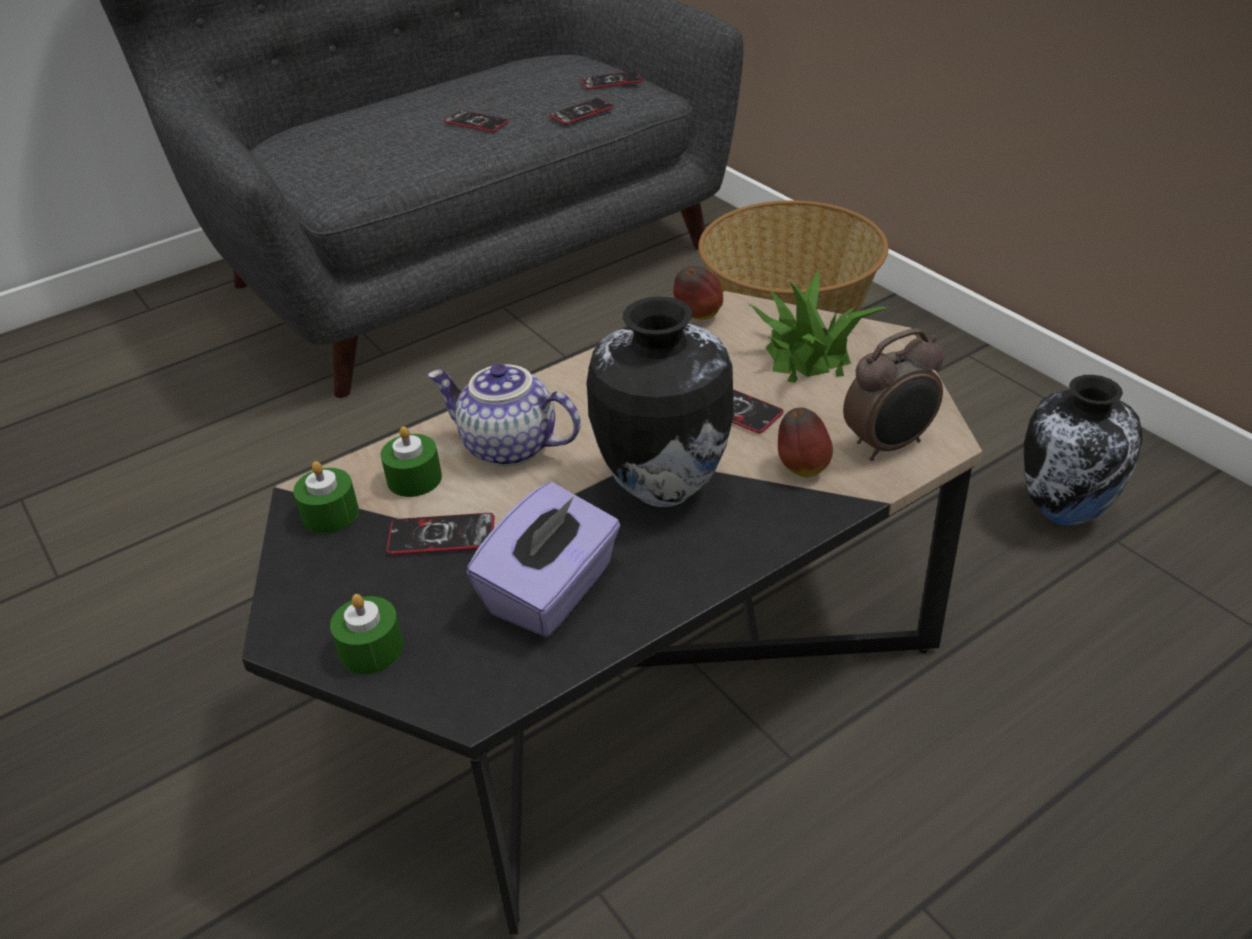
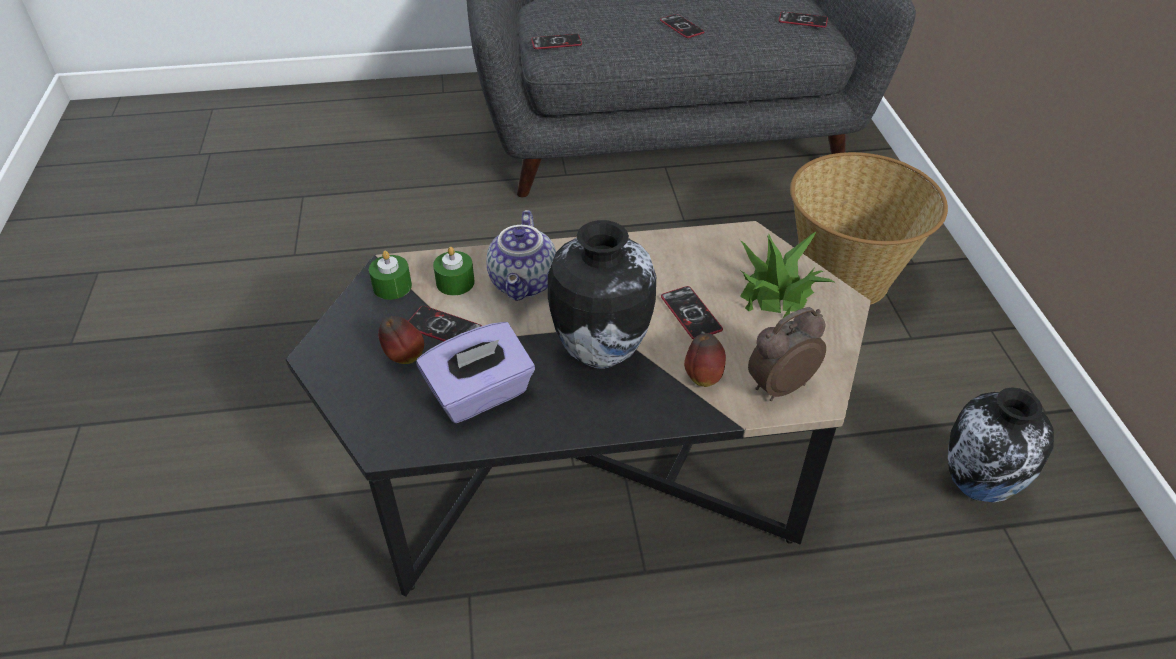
camera: 25 degrees right, 5 degrees up
(371, 649) = (354, 385): green candle -> none
(507, 447) = (525, 283): teapot -> teapot turned 135 degrees counterclockwise
(582, 113) = (761, 41): phone -> phone (556, 42)
(698, 317) = (720, 234): apple -> apple (404, 357)
(890, 445) = (778, 386): alarm clock -> alarm clock turned 150 degrees clockwise

